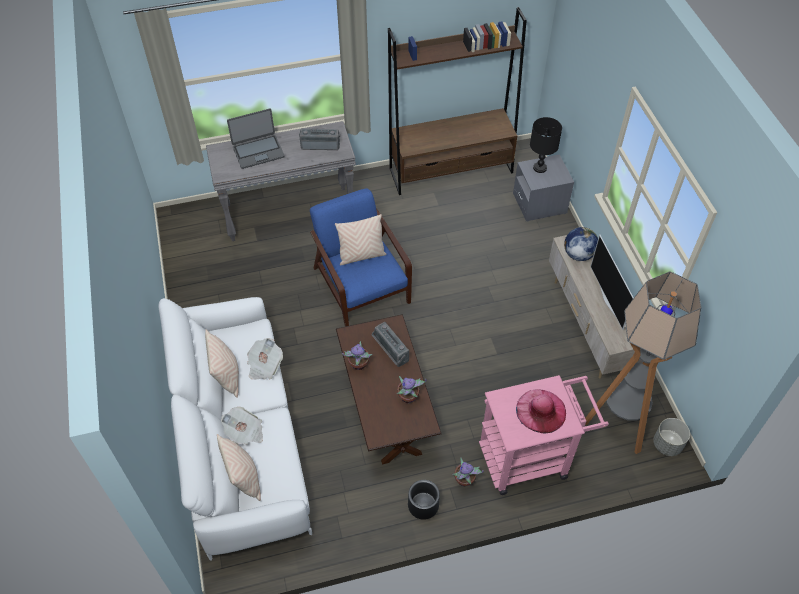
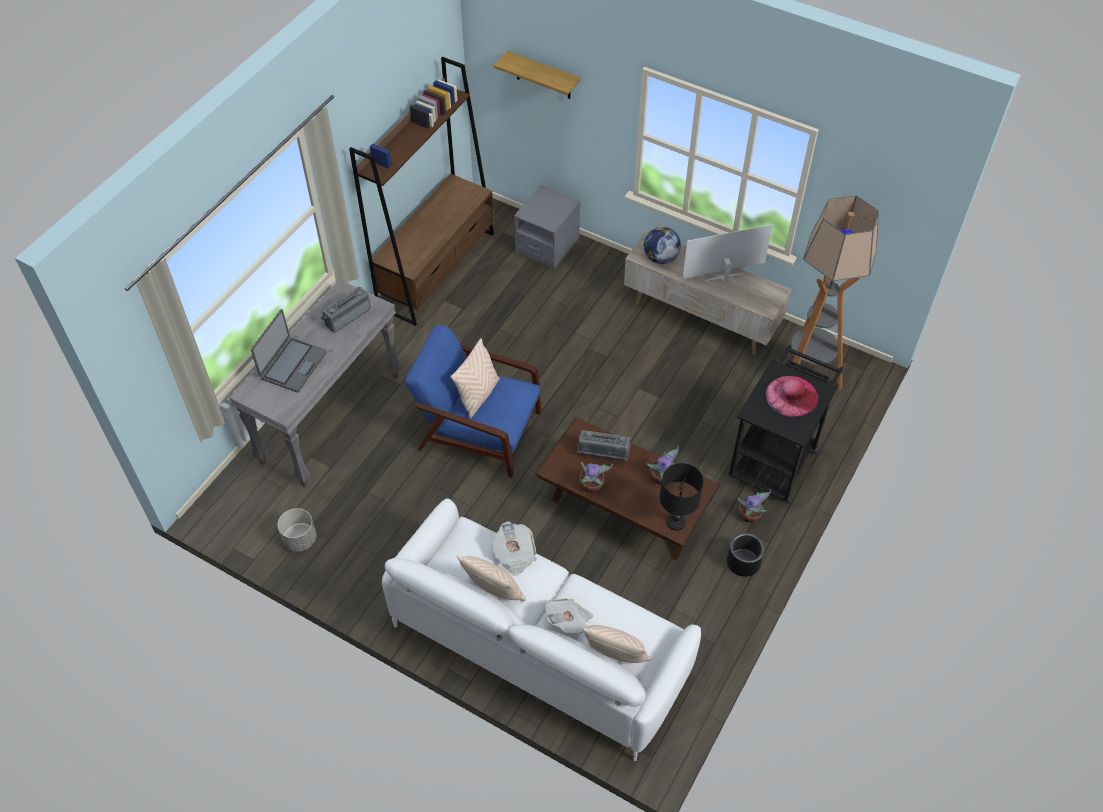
camera: 45 degrees left, 0 degrees up
(531, 457) = (776, 456): pink cart -> black cart
(540, 167) = (538, 207): black table lamp -> black table lamp (676, 521)
(583, 62) = (543, 76): none -> shelf
(608, 300) = (724, 278): television -> television turned 135 degrees clockwise
(667, 444) = (852, 366): grey planter -> grey planter (300, 539)

